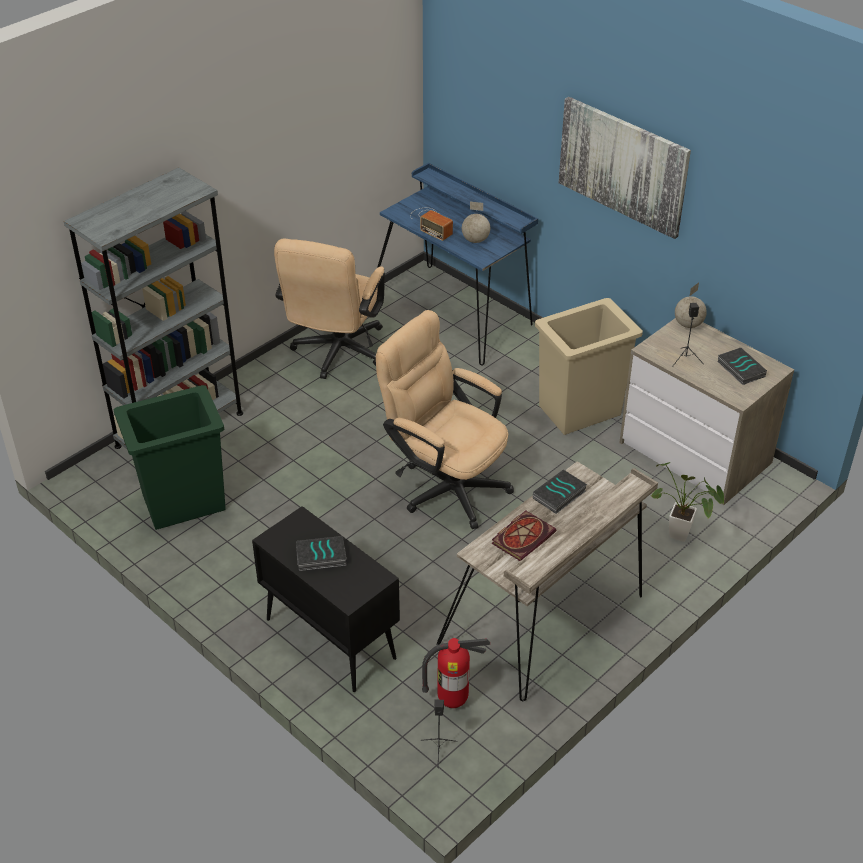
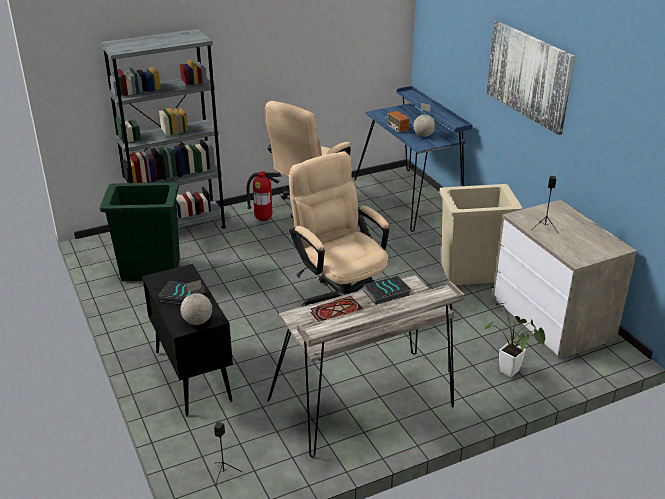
camera: 20 degrees right, 10 degrees down
(453, 700) = (257, 442): fire extinguisher -> fire extinguisher (264, 219)
(688, 324) = (560, 207): globe -> globe (198, 321)
(740, 369) = (588, 242): book -> none

